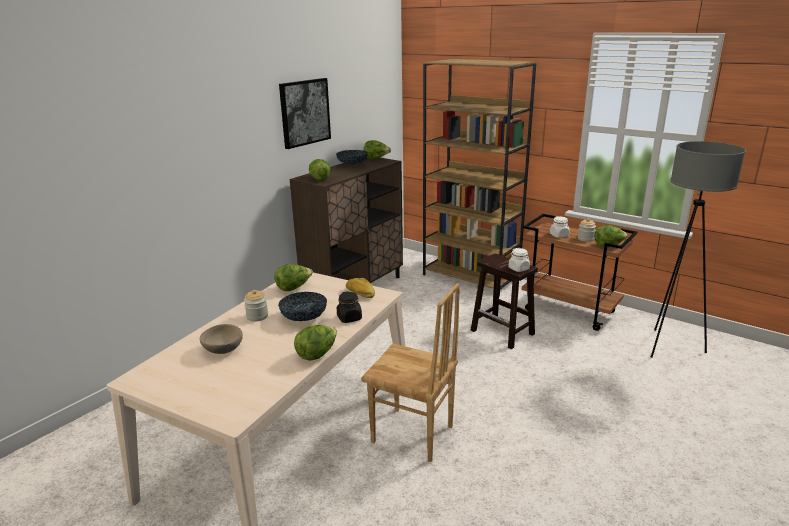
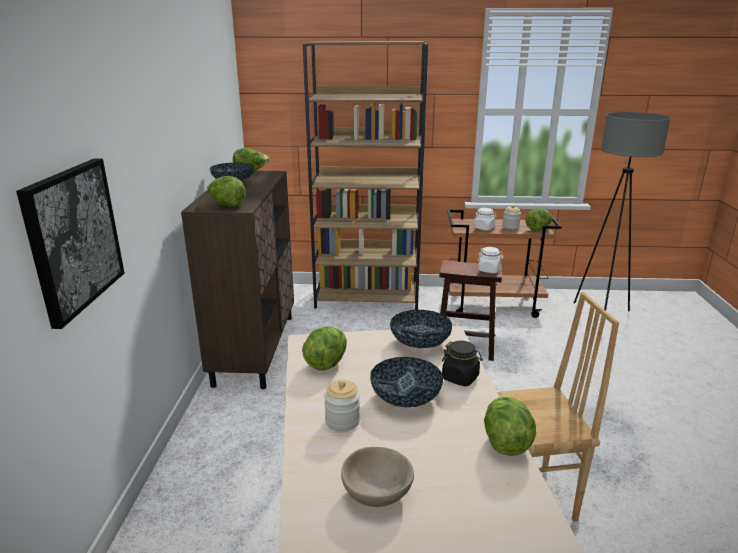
camera: 35 degrees left, 0 degrees up
(304, 112) = (178, 112): picture -> picture (73, 238)
(360, 294) = (420, 342): bread -> bowl

